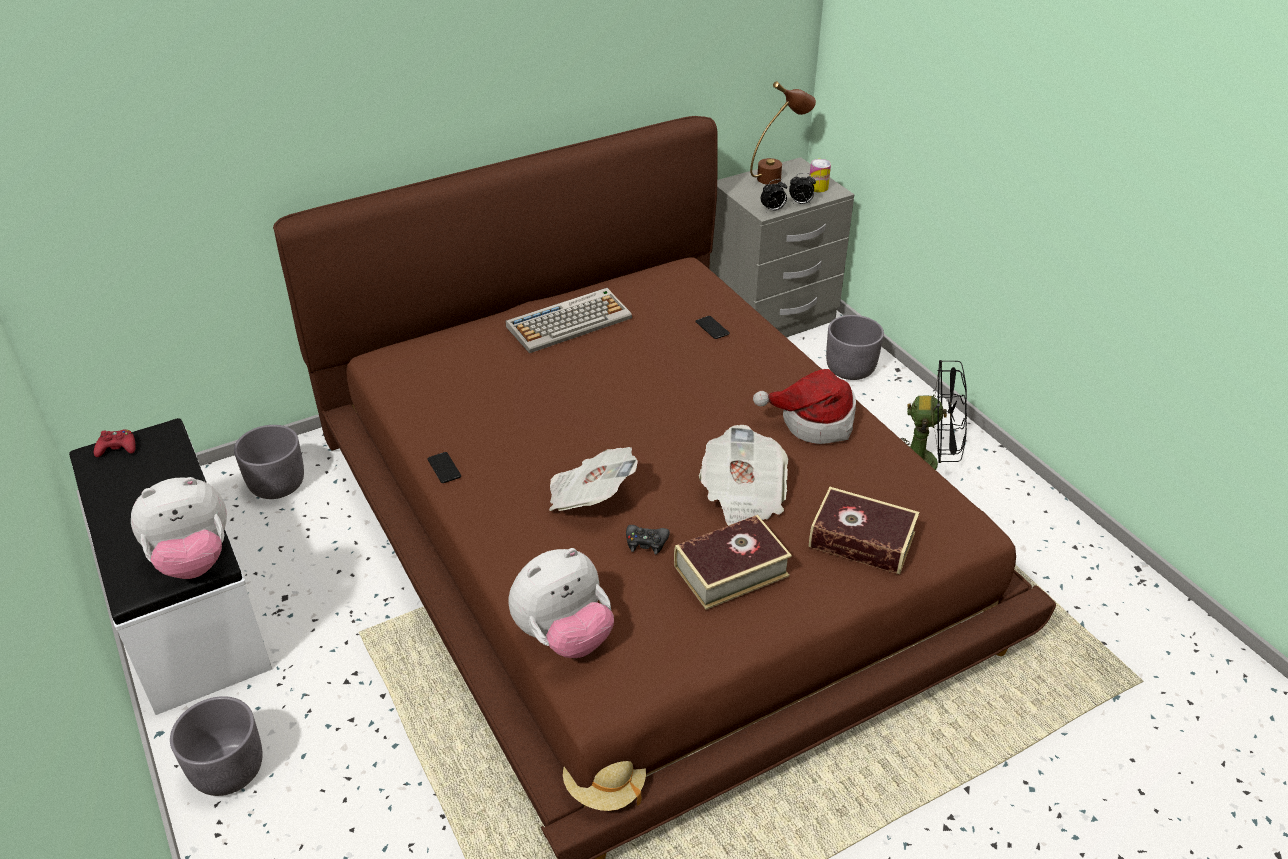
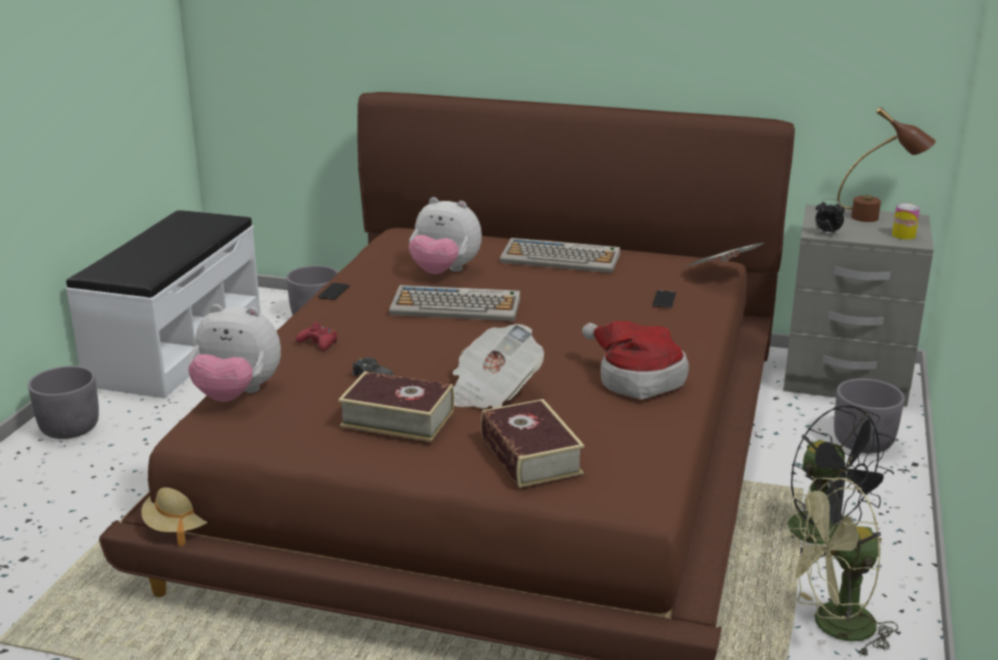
camera: 45 degrees right, 15 degrees down
(117, 448) = (197, 216): red game controller -> red game controller (318, 343)
(193, 560) = (139, 274): plush toy -> plush toy (444, 272)
(578, 423) = (457, 306): none -> keyboard
(590, 497) = (388, 342): newspaper -> newspaper (721, 274)
(800, 203) = (863, 238): alarm clock -> none
(1015, 532) = (832, 627): none -> green fan

